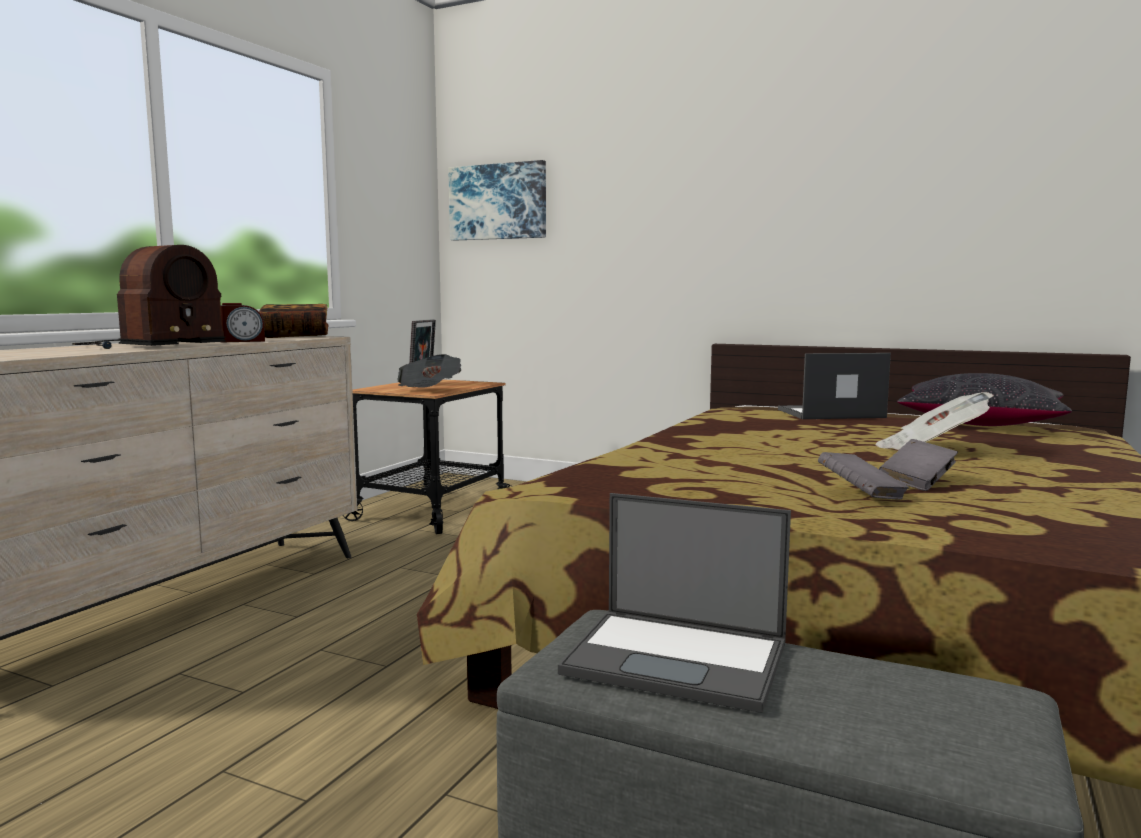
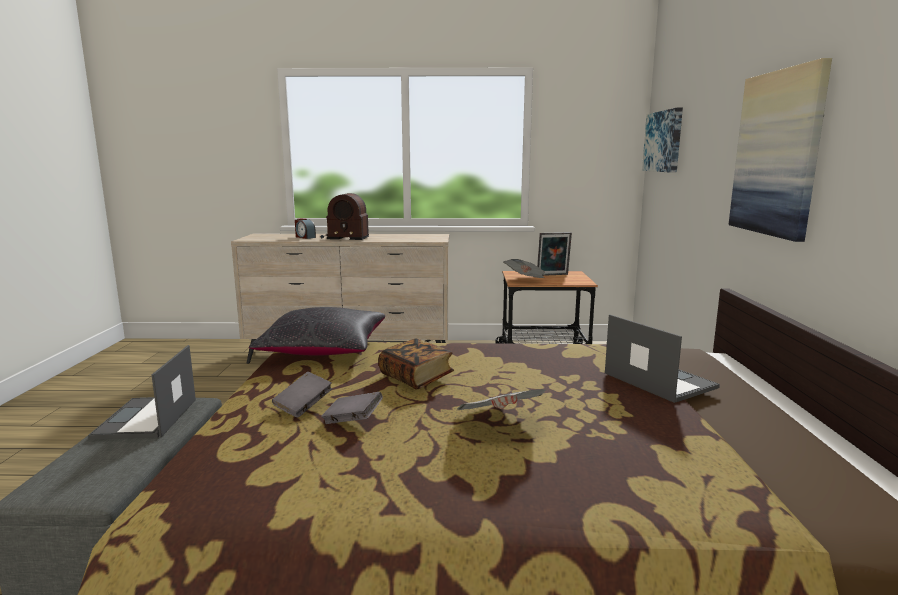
camera: 65 degrees right, 5 degrees up
(242, 341) = (386, 239): alarm clock -> alarm clock (305, 237)
(296, 336) = (432, 238): book -> book (416, 377)
(760, 207) = (777, 153): none -> picture
(980, 423) = (714, 447): black pillow -> black pillow (324, 349)

